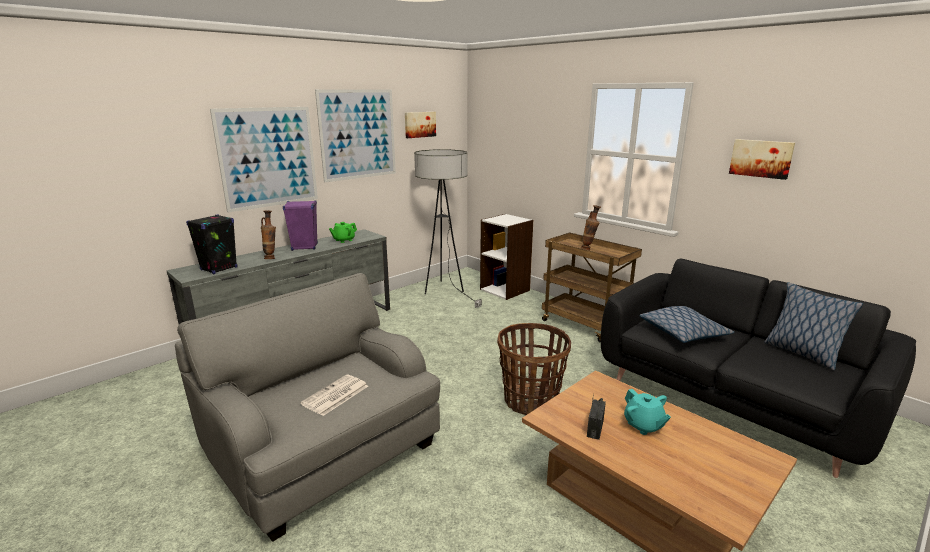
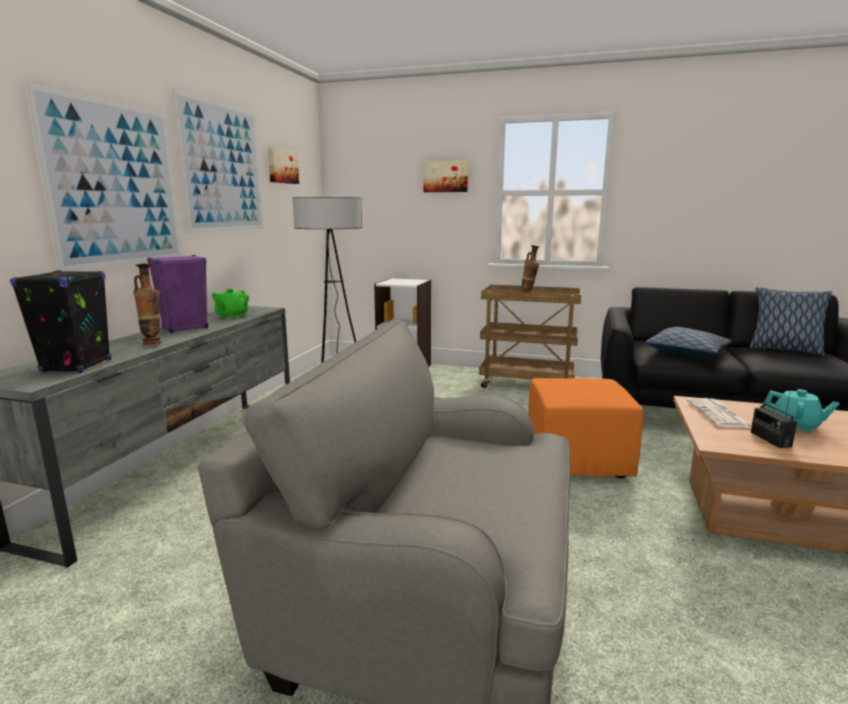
camera: 30 degrees left, 5 degrees down
(335, 396) = (493, 485): newspaper -> newspaper (719, 414)
(531, 401) = (578, 460): basket -> orange ottoman
(761, 158) = (689, 182): picture -> picture (446, 176)

